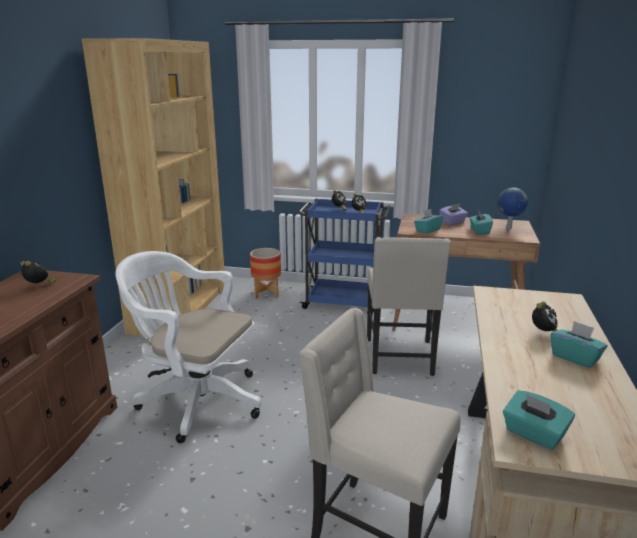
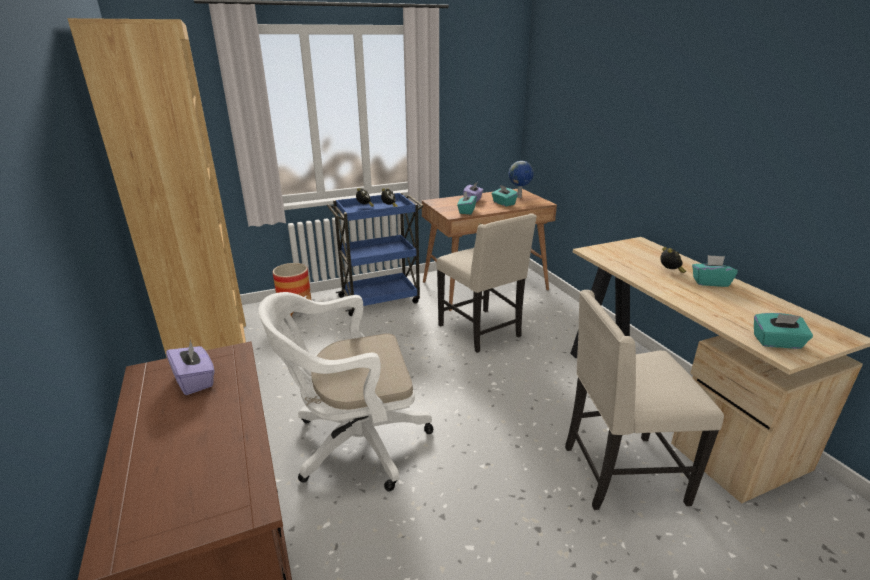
camera: 35 degrees left, 5 degrees up
(39, 286) = (195, 380): alarm clock -> purple tissue box

